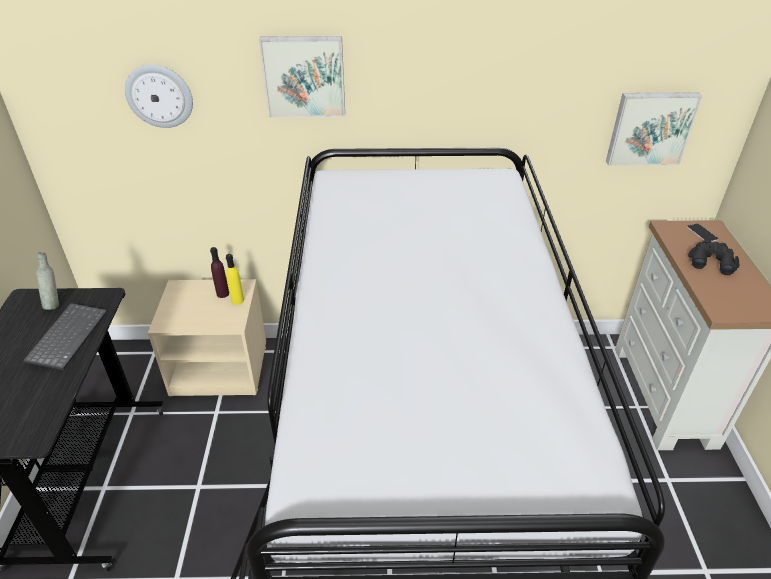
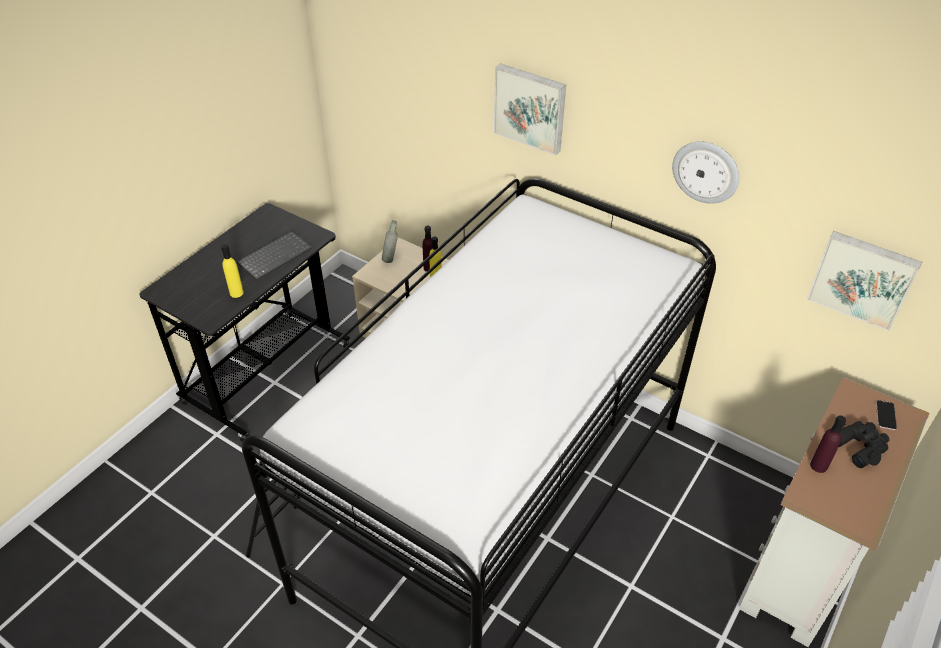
camera: 35 degrees right, 5 degrees up
(47, 394) = (236, 293): none -> yellow bottle
(55, 304) = (284, 226): grey bottle -> grey bottle (391, 259)
(159, 96) = (417, 85): wall clock -> wall clock (706, 171)
(705, 287) = (818, 466): none -> purple bottle

